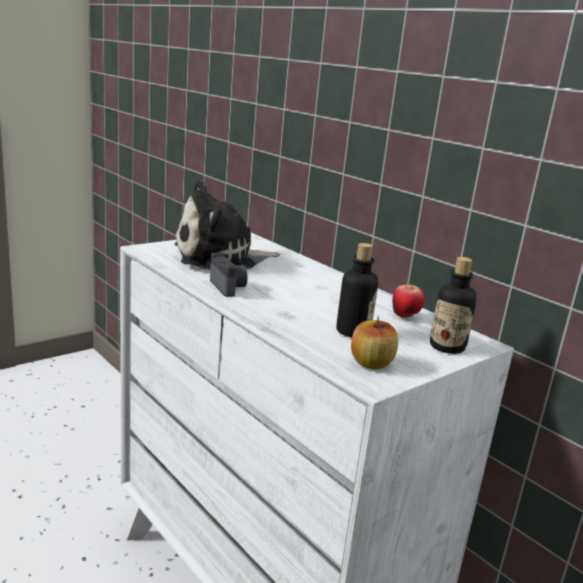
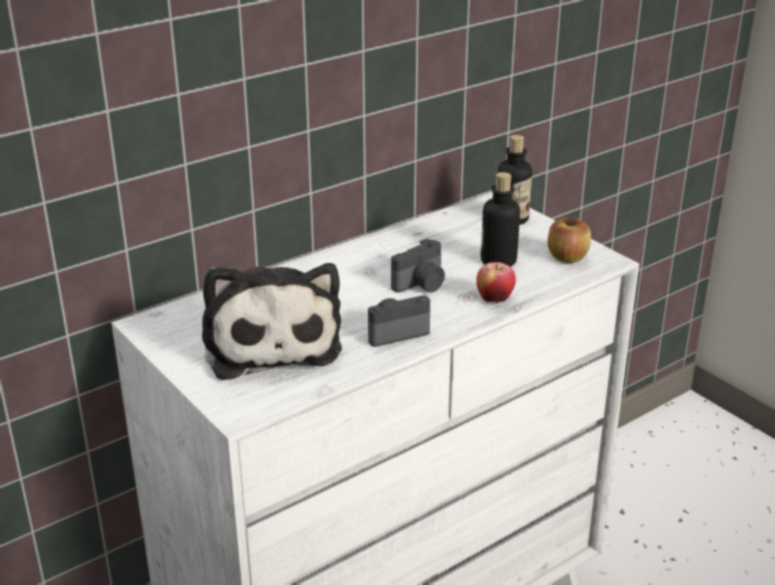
camera: 85 degrees left, 10 degrees up
(302, 300) = (421, 285): none -> camera
(405, 317) = (445, 230): apple -> apple (494, 299)

